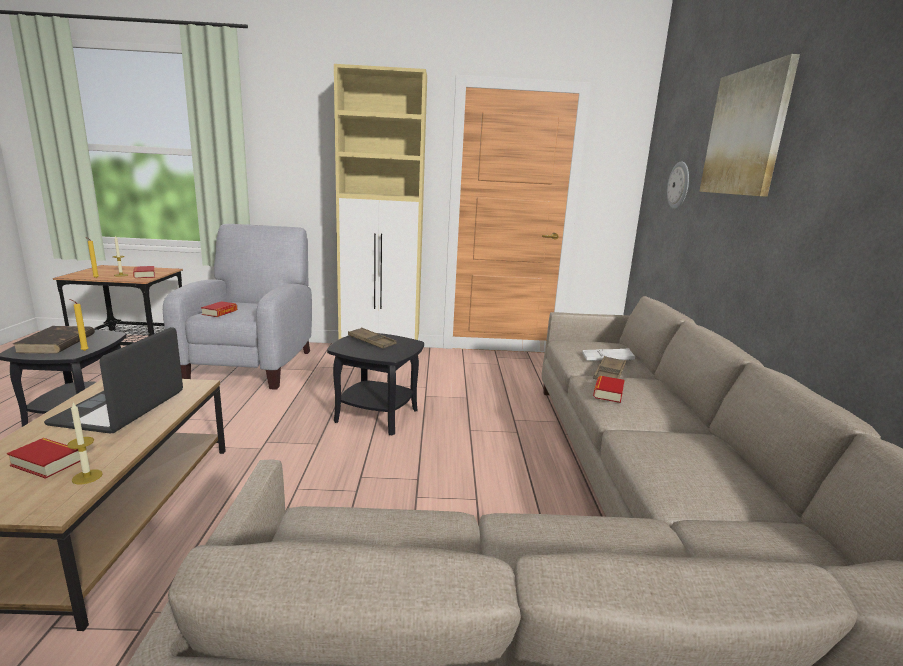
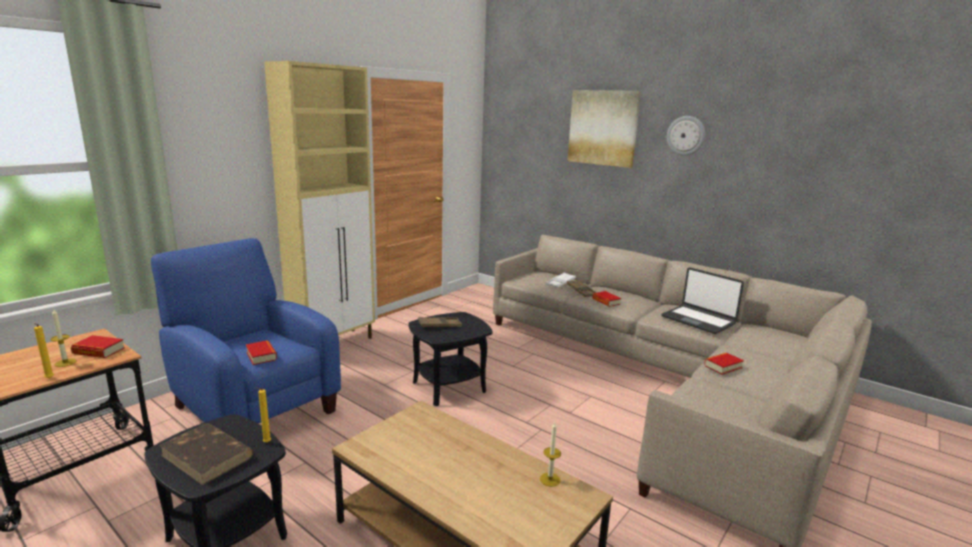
camera: 50 degrees left, 0 degrees up
(47, 463) = (508, 494): book -> book (723, 366)
(121, 409) = (432, 451): laptop -> laptop (698, 320)
(253, 364) = (252, 406): grey armchair -> blue armchair
(679, 185) = (536, 154): wall clock -> wall clock (686, 135)

